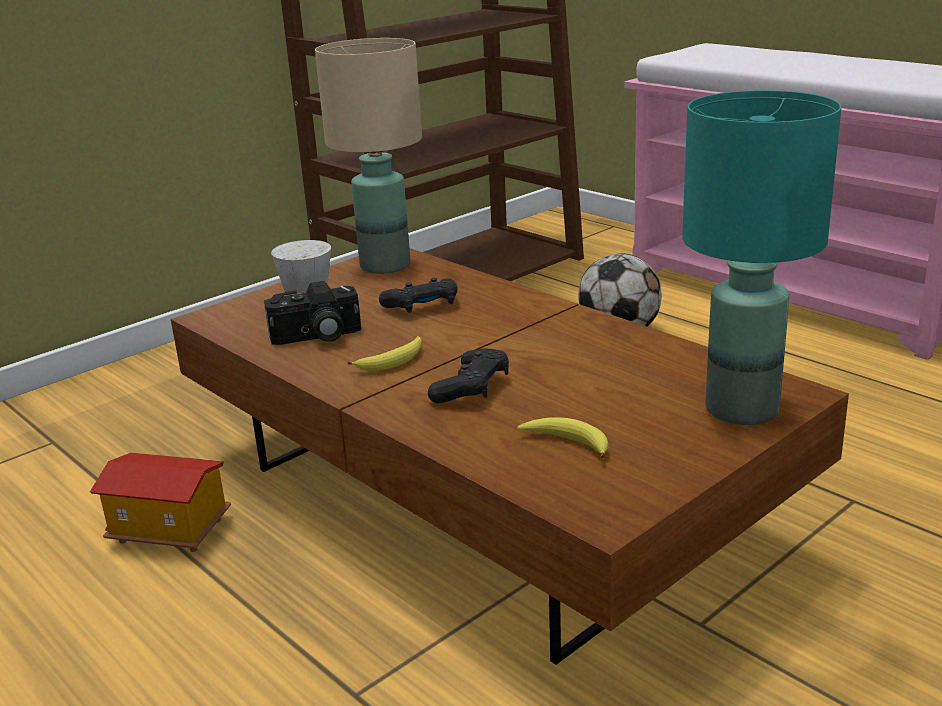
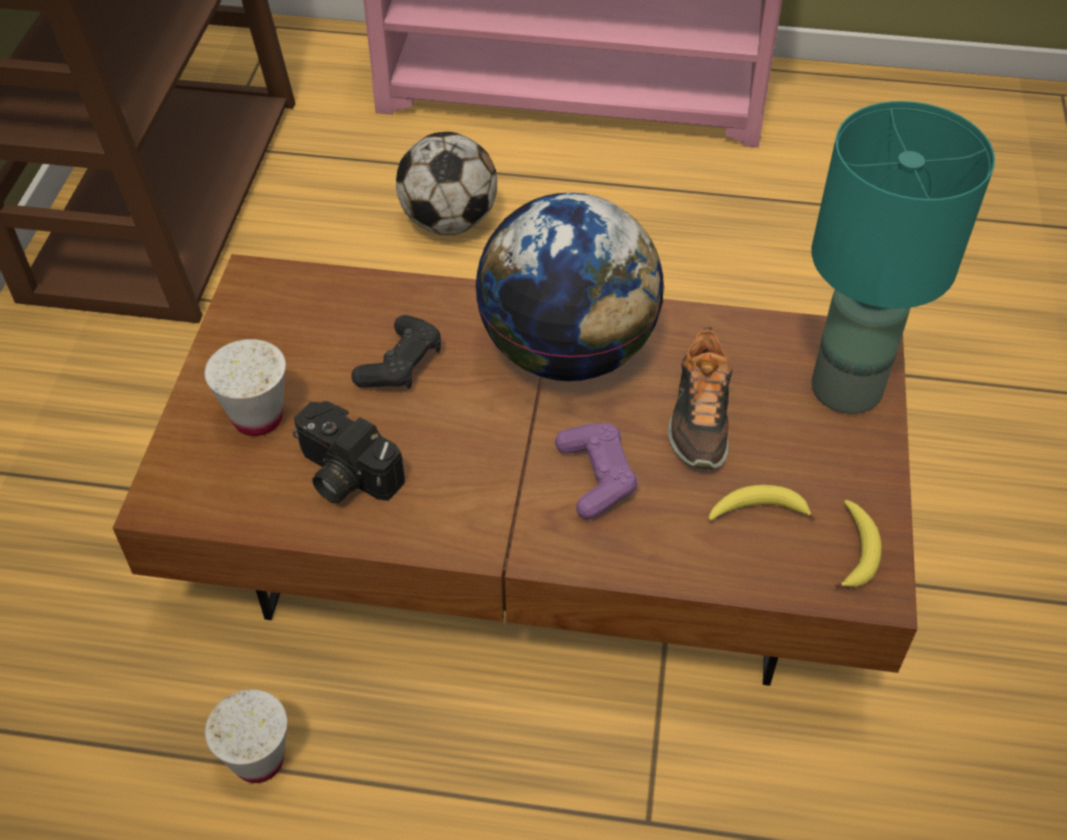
camera: 40 degrees left, 25 degrees up
(168, 531) = (259, 760): toy house -> white cup
(316, 337) = (343, 475): camera -> camera turned 90 degrees clockwise
(385, 265) = (270, 304): beige table lamp -> none
(393, 361) = (473, 475): banana -> banana (856, 551)
(472, 388) = (596, 477): black game controller -> purple game controller
(540, 331) = (568, 352): none -> globe
(592, 386) = (699, 417): none -> shoe

